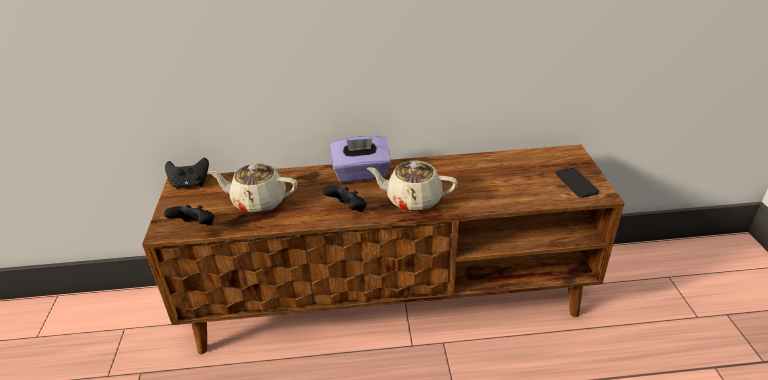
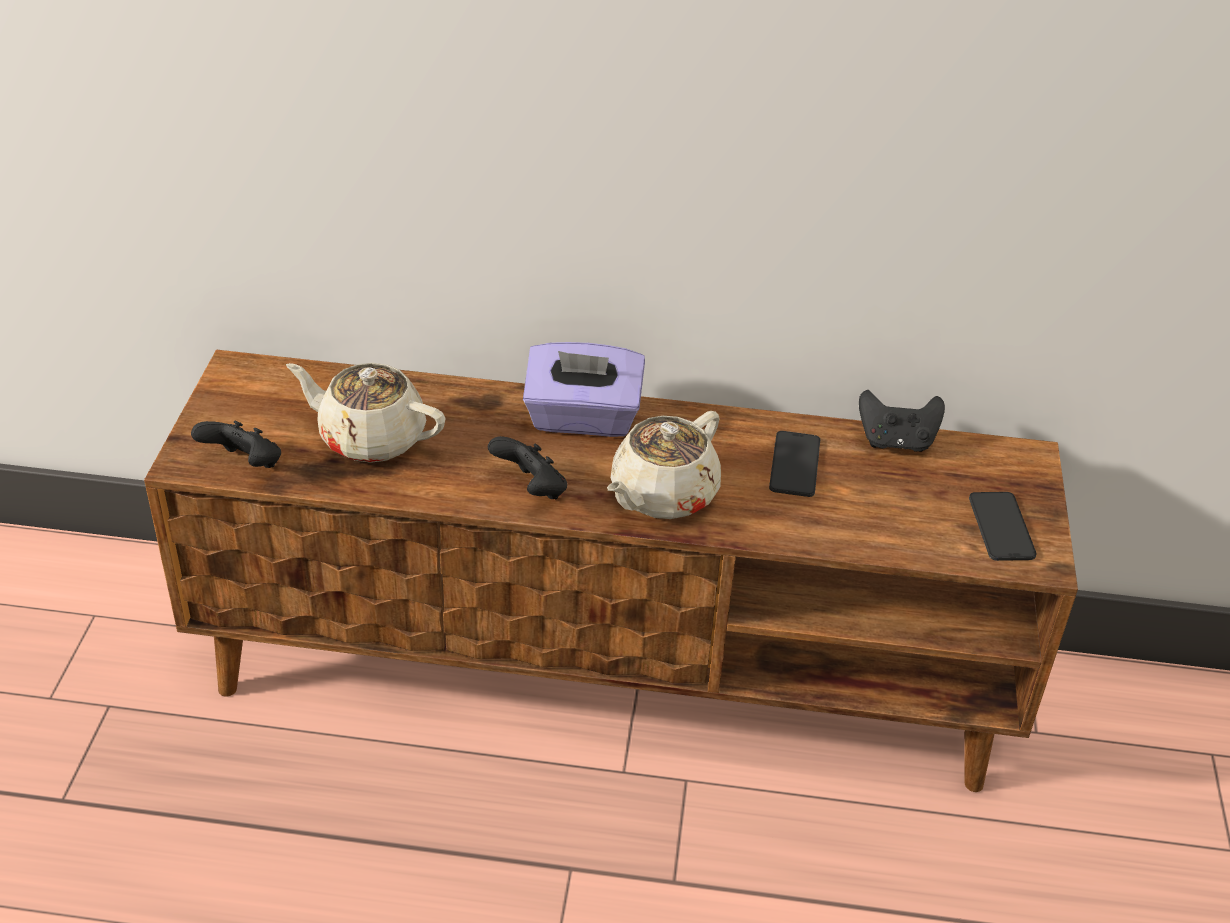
camera: 10 degrees right, 5 degrees up
(190, 184) = (255, 373): black game controller -> black game controller (896, 442)
(413, 200) = (662, 495): beige teapot -> beige teapot turned 75 degrees counterclockwise
(469, 175) = (794, 464): none -> phone

